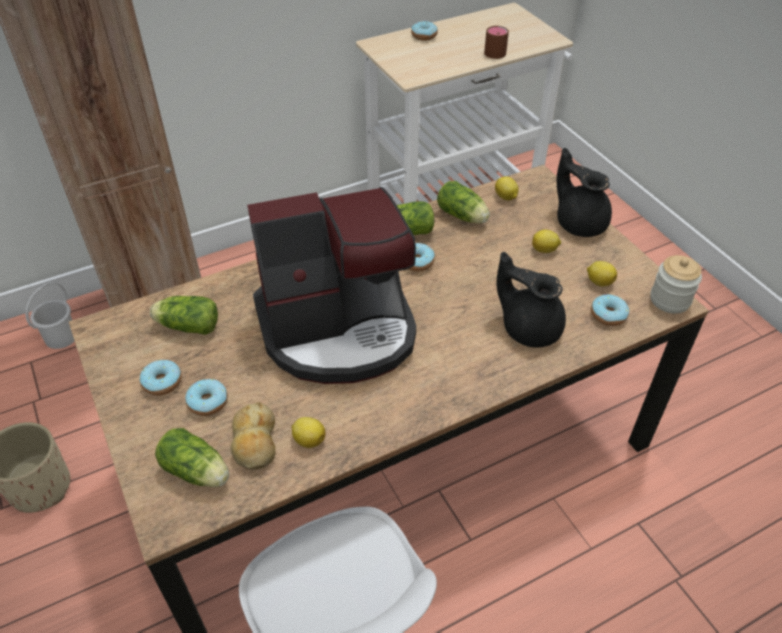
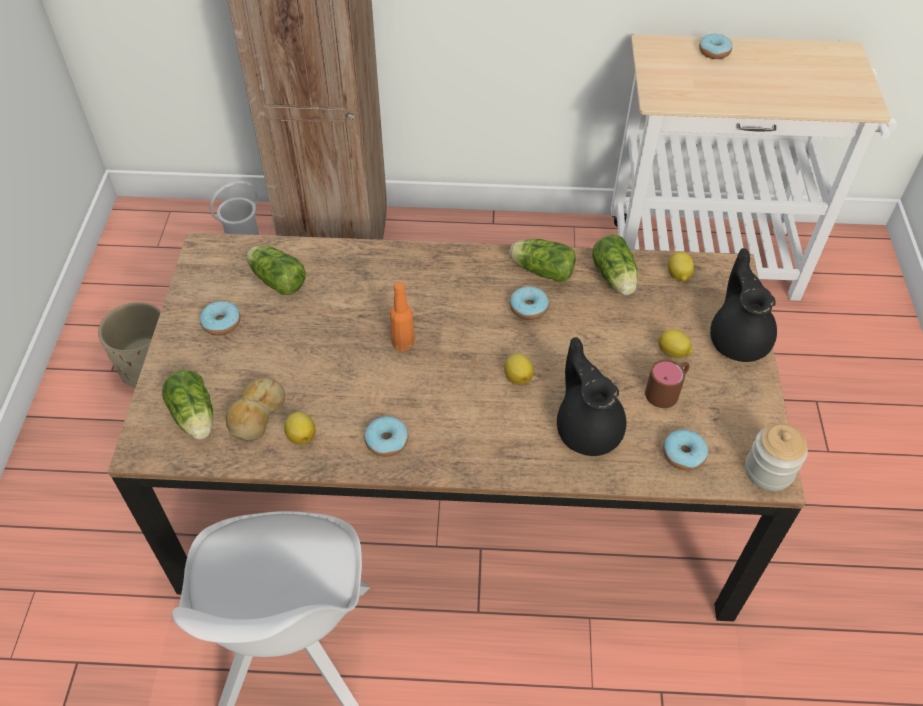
camera: 30 degrees right, 5 degrees up
(208, 402) = (245, 359): donut -> donut (387, 441)
(339, 329) = (403, 344): coffee machine -> orange bottle
(496, 51) = (784, 98): brown mug -> brown mug (667, 390)
(599, 282) = (704, 414): lemon -> lemon (518, 377)

